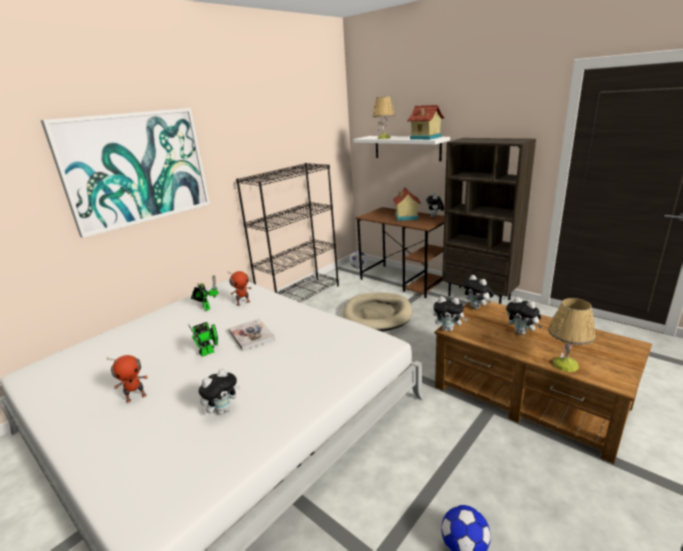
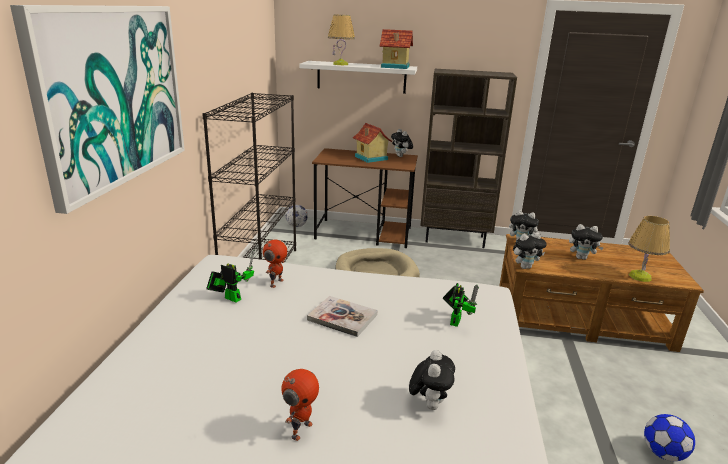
camera: 35 degrees left, 0 degrees up
(209, 352) = (318, 349): toy robot -> toy robot (456, 320)

